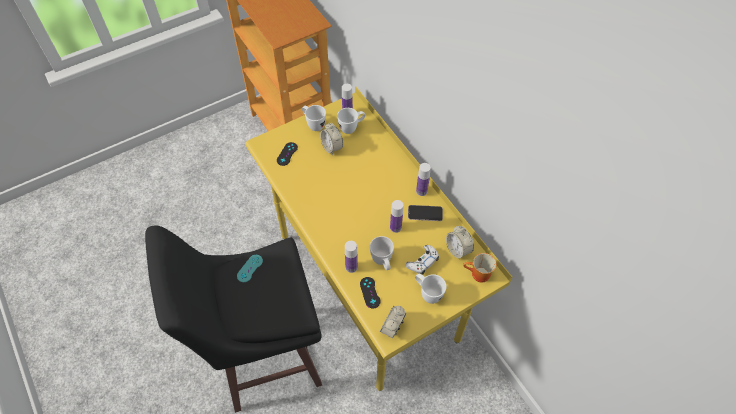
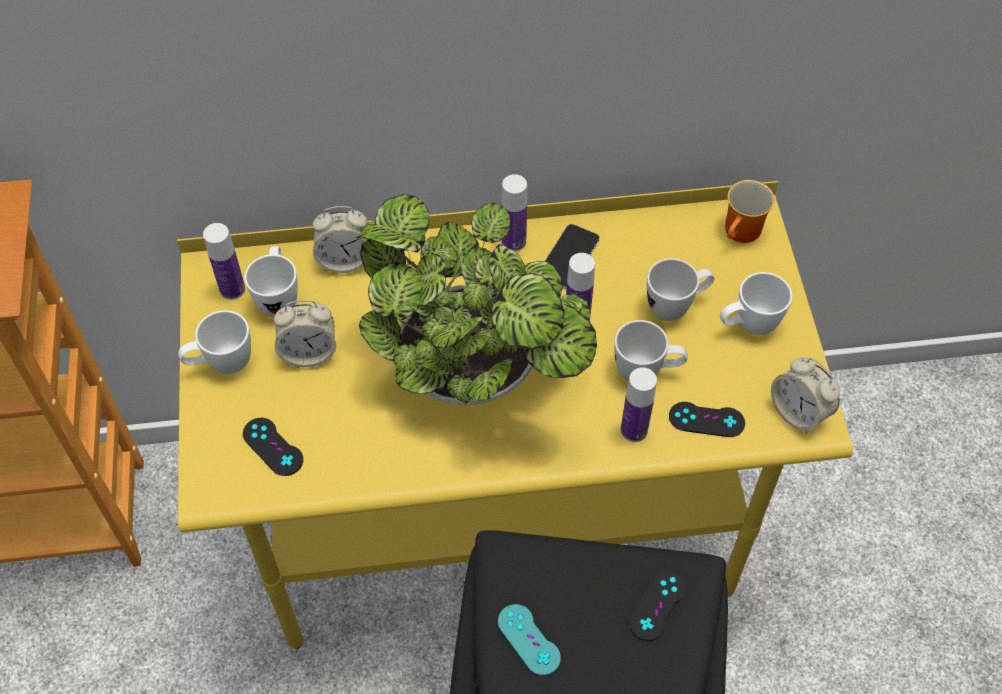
camera: 65 degrees left, 0 degrees up
(282, 308) = (657, 605): none -> black game controller
(349, 204) = (477, 377): none -> potted plant
(422, 262) = (676, 305): white game controller -> white mug
(458, 250) = (675, 240): alarm clock -> alarm clock (344, 260)

